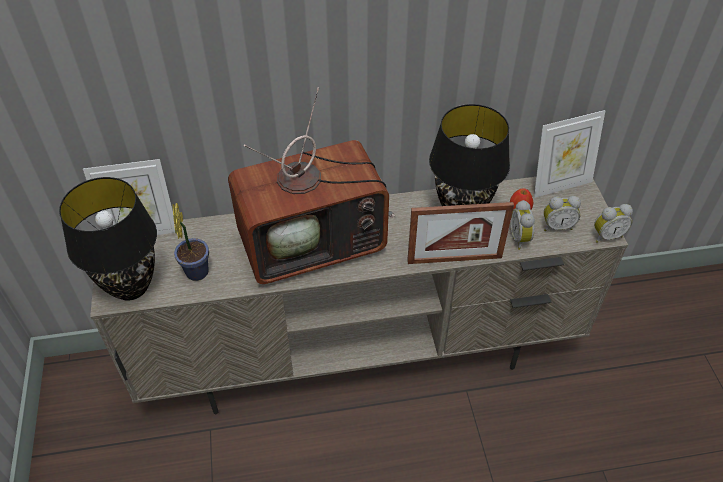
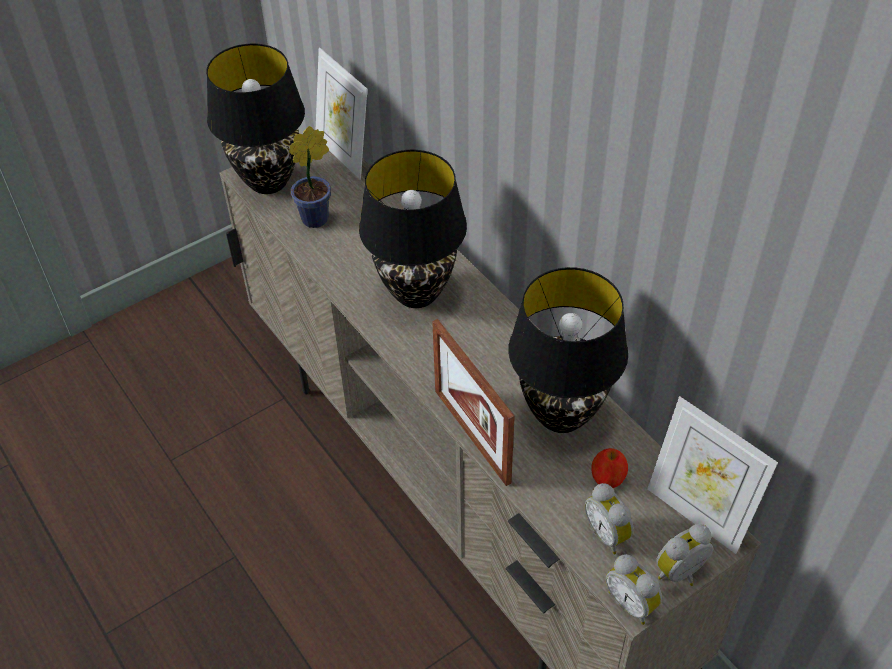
camera: 65 degrees right, 0 degrees up
(315, 241) = (417, 293): television -> black table lamp
(521, 238) = (556, 497): alarm clock -> alarm clock (682, 574)

